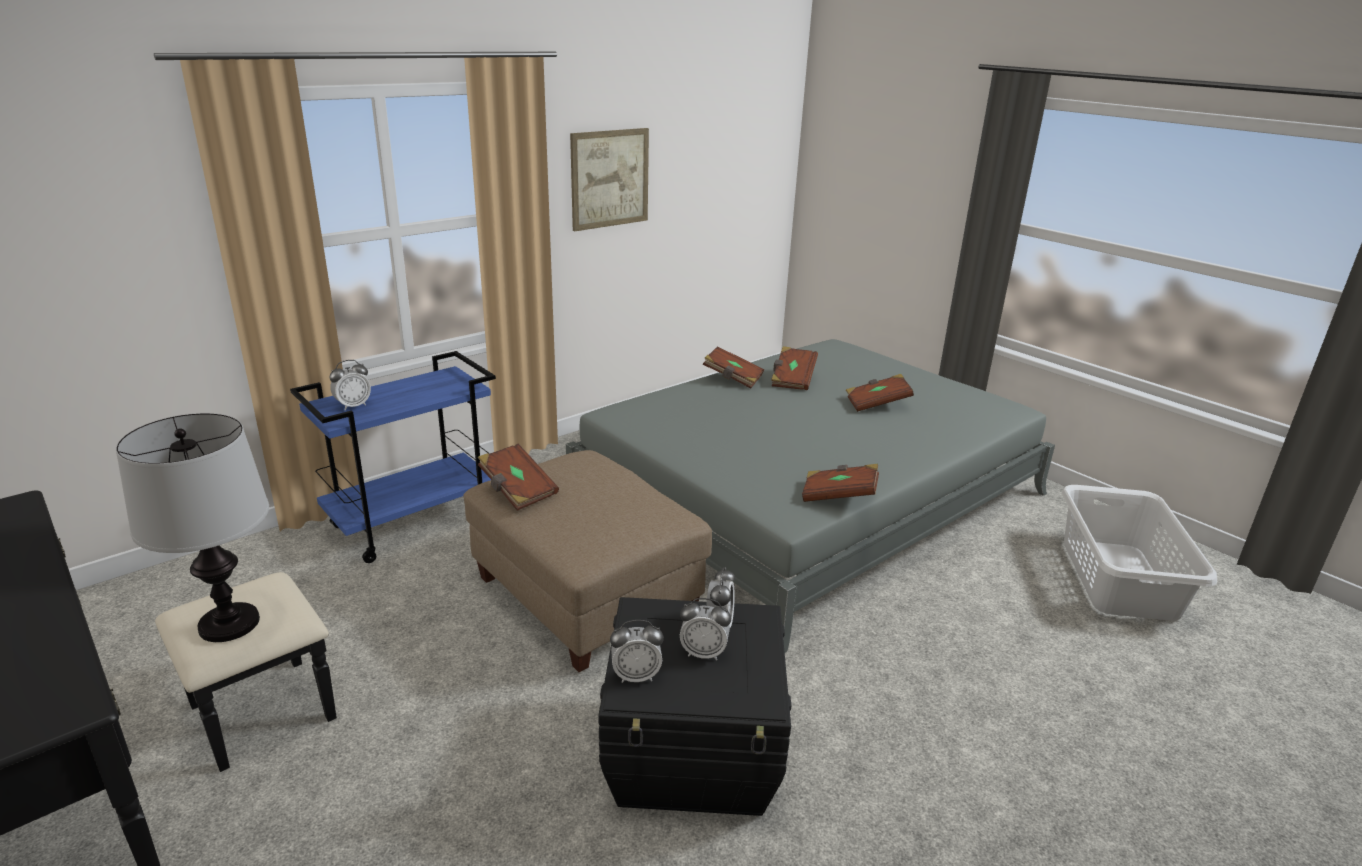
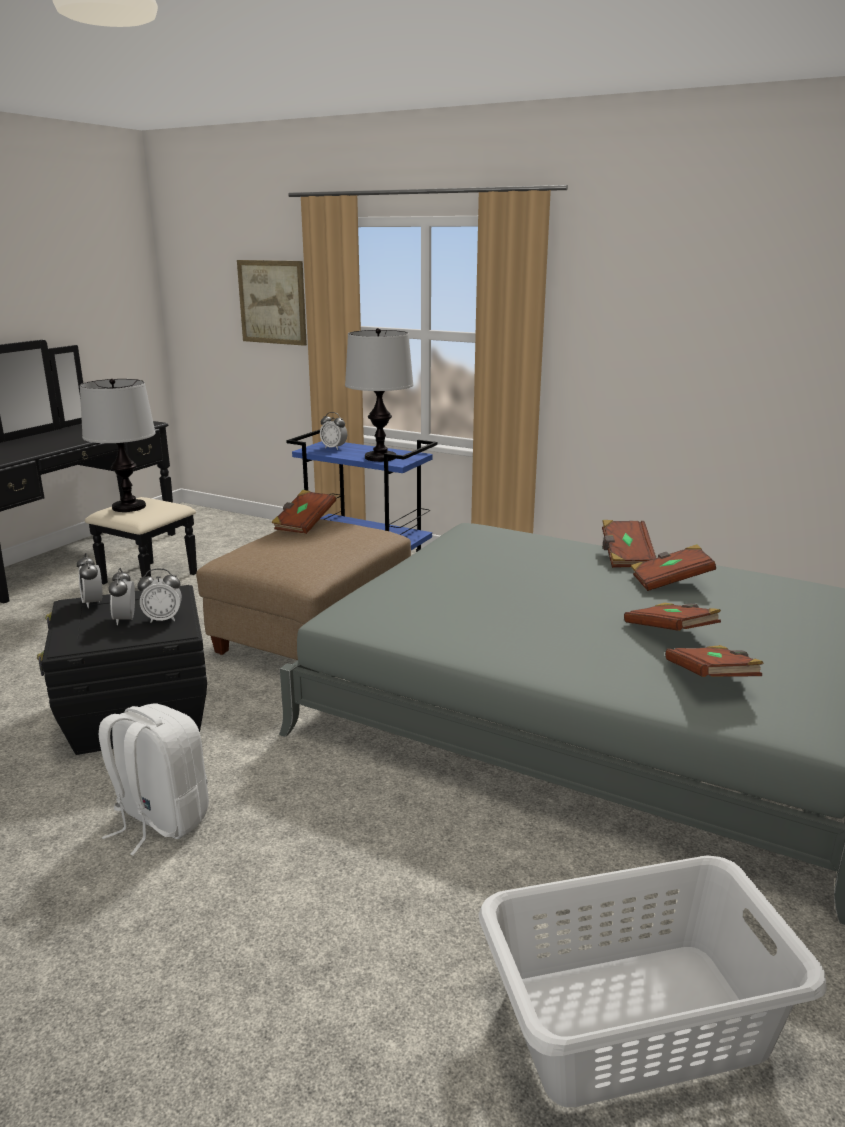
camera: 70 degrees right, 5 degrees down
(436, 390) = (381, 457): none -> table lamp
(610, 178) = (639, 321): picture -> picture (272, 302)
(838, 496) = (401, 635): brown book -> brown book (711, 679)
(904, 753) = (159, 820): none -> white backpack

